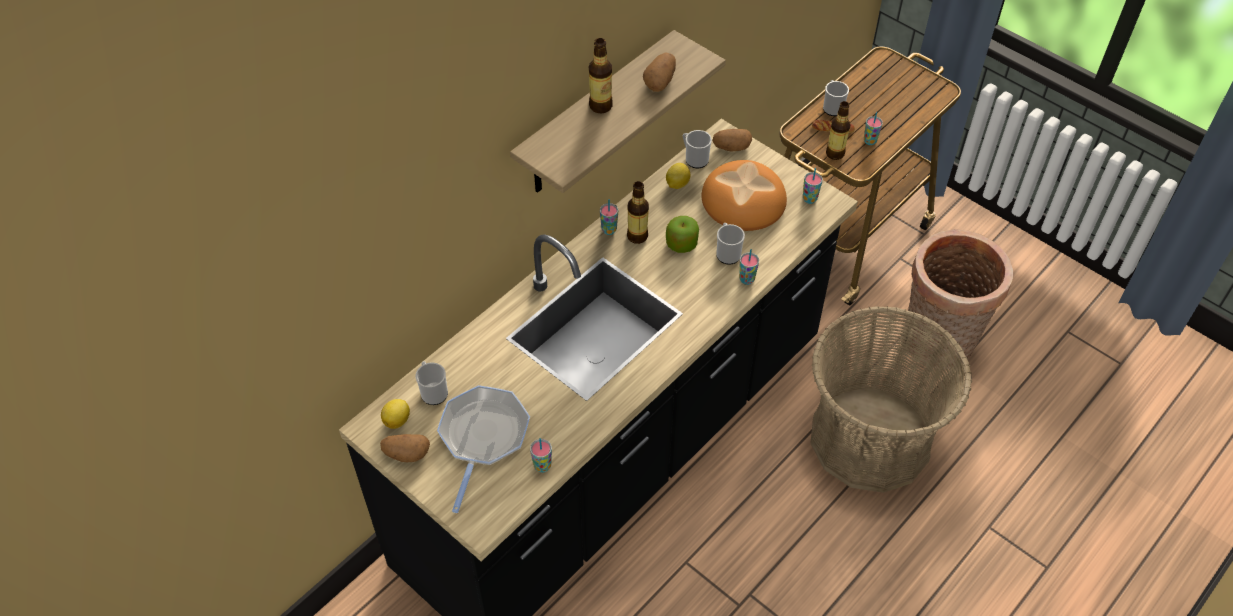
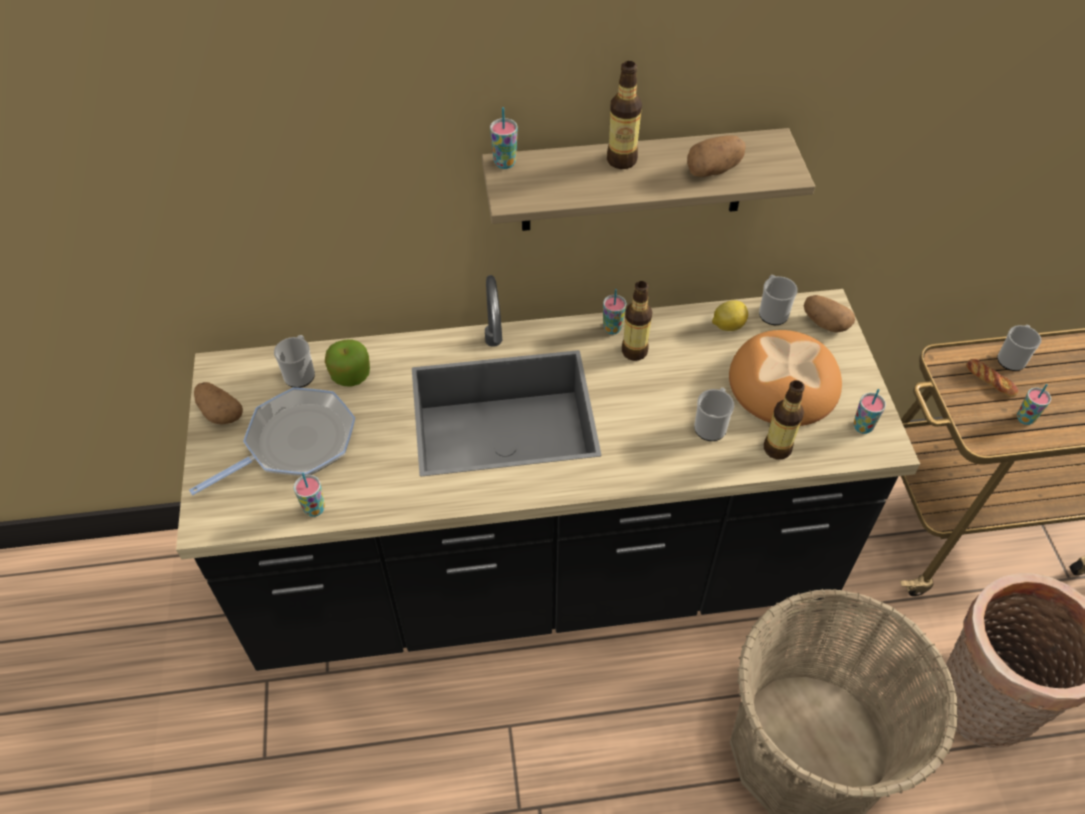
camera: 40 degrees right, 0 degrees up
(398, 420) = (246, 378): lemon -> none
(681, 244) = (671, 386): apple -> apple (350, 375)
(746, 279) = (704, 466): cup -> cup (505, 163)
(835, 153) = (967, 407): bottle -> bottle (777, 448)

